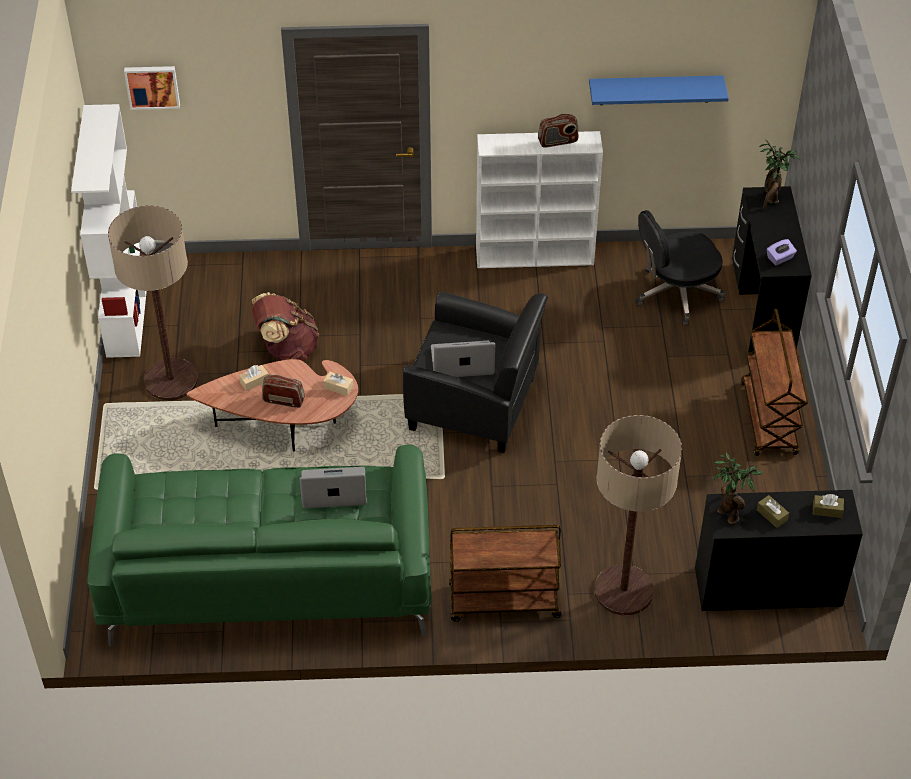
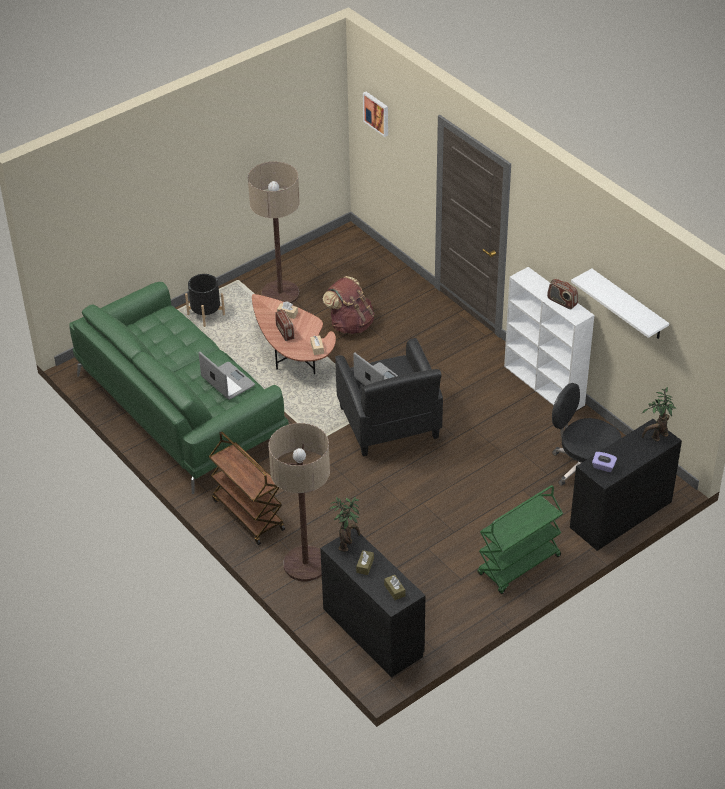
camera: 55 degrees right, 5 degrees down
(127, 313) = (312, 250): white bookcase -> none
(133, 464) = (206, 314): none -> black planter
(655, 90) = (628, 305): blue shelf -> white shelf
(769, 419) = (519, 566): brown cart -> green cart

